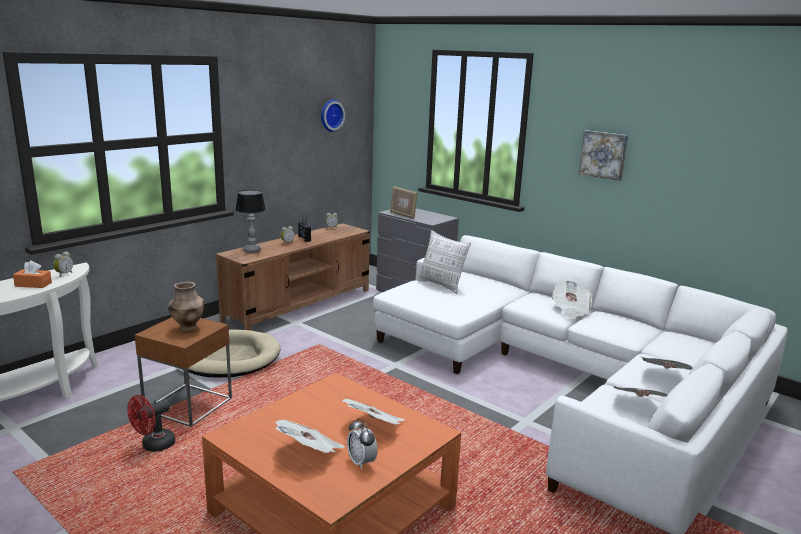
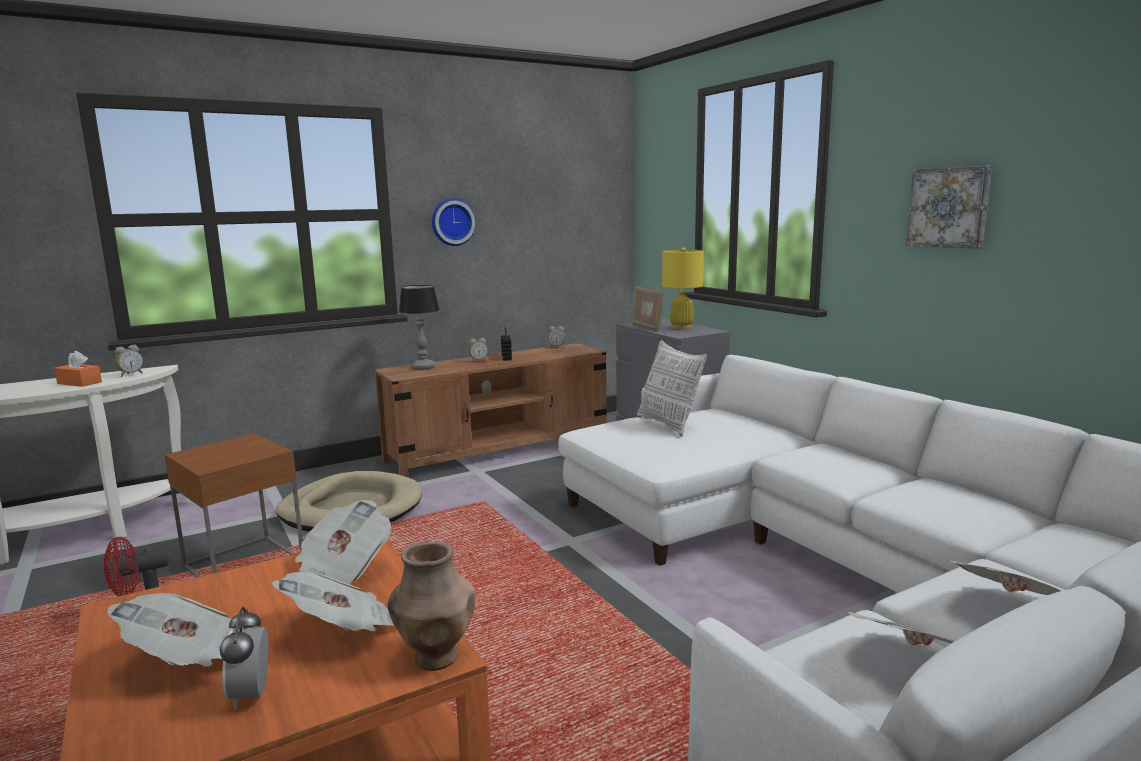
camera: 20 degrees right, 5 degrees down
(188, 329) = (236, 452): brown vase -> brown vase (435, 658)
(330, 115) = (562, 194): wall clock -> wall clock (452, 222)
(425, 215) = (681, 328): none -> yellow table lamp
(570, 310) = (871, 472): newspaper -> newspaper (340, 573)

